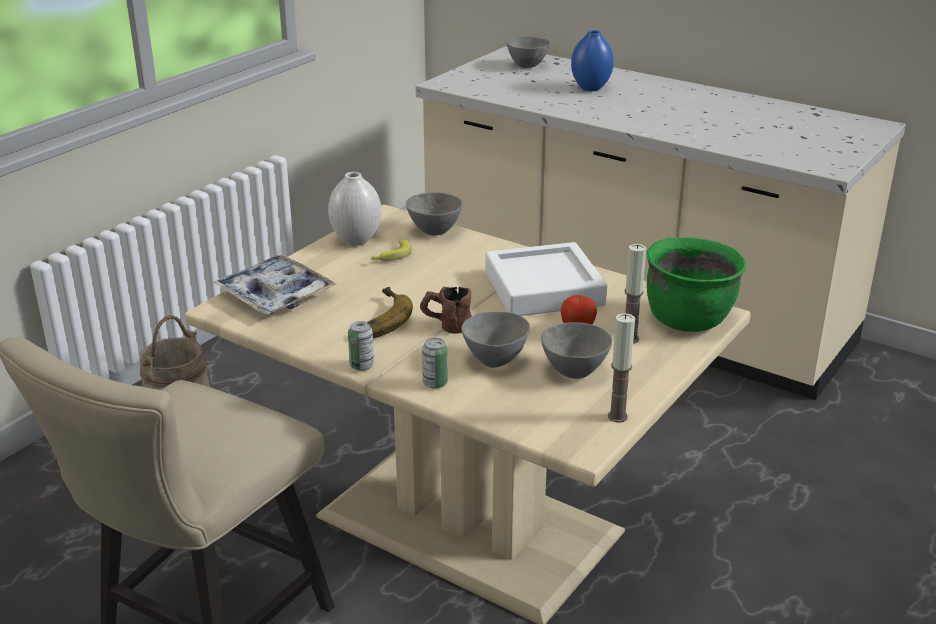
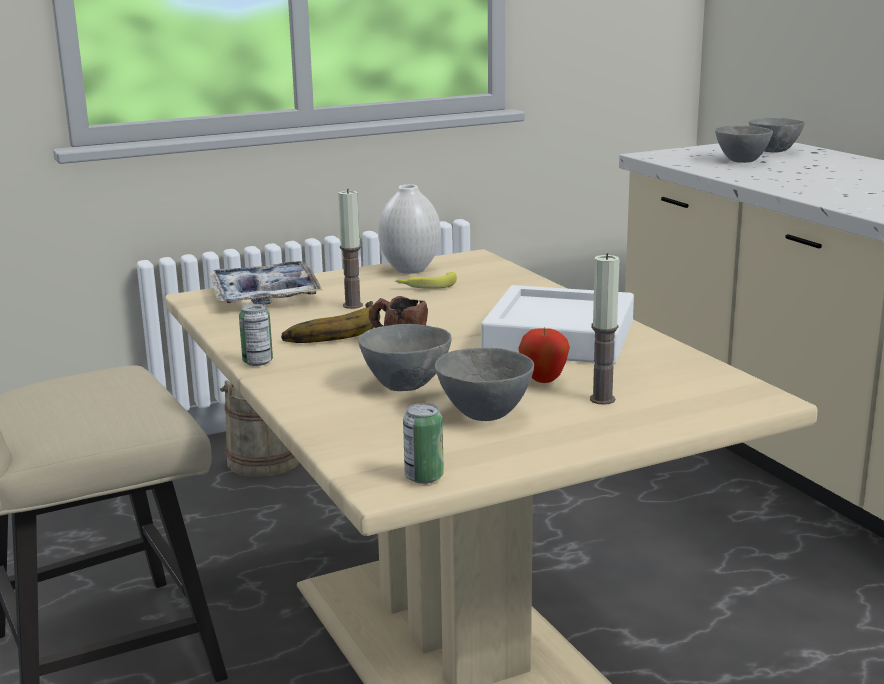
camera: 30 degrees right, 10 degrees down
(434, 232) = (503, 275): grey bowl -> grey bowl (741, 161)
(435, 383) = (309, 391): can -> can (424, 477)
(591, 88) = (827, 172): blue vase -> none
(617, 416) = (475, 467): candle -> candle (352, 305)
(688, 320) = (710, 397): green cooking pot -> none

